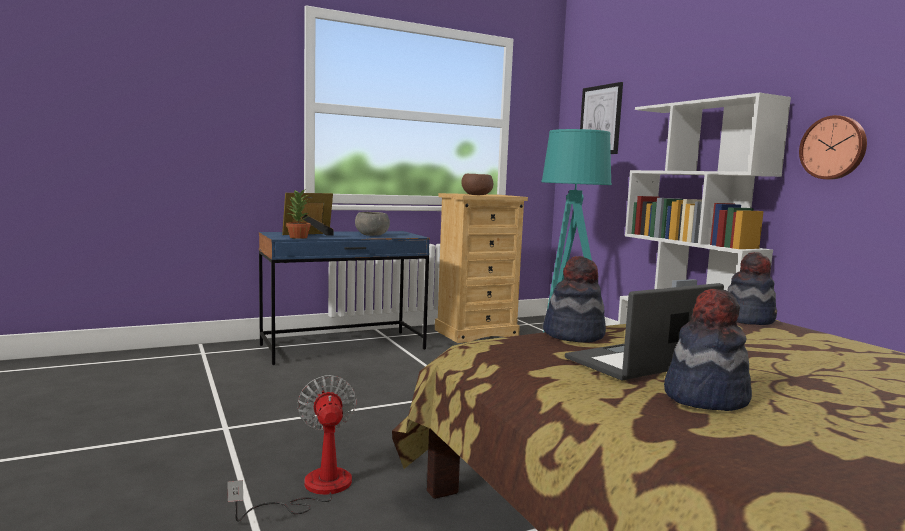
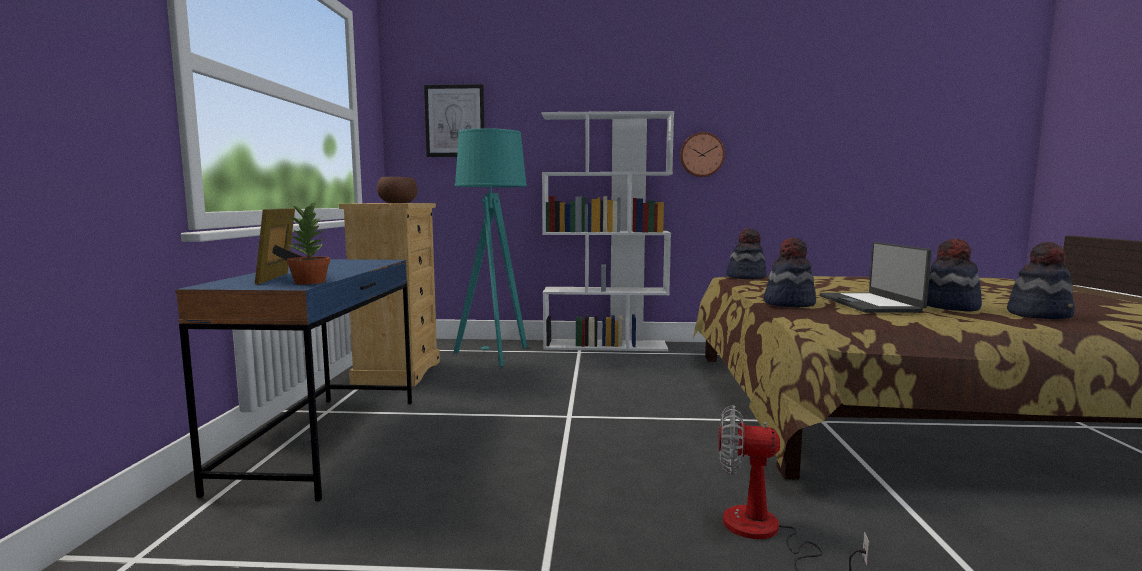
camera: 60 degrees left, 0 degrees up
(372, 235) = (345, 266): grey bowl -> none
(761, 448) = (1039, 315): none -> hat

